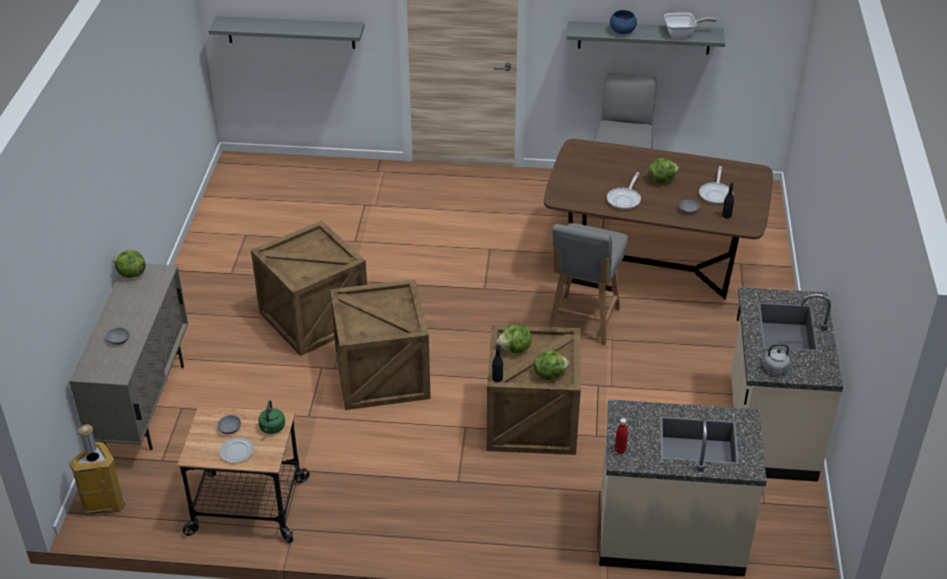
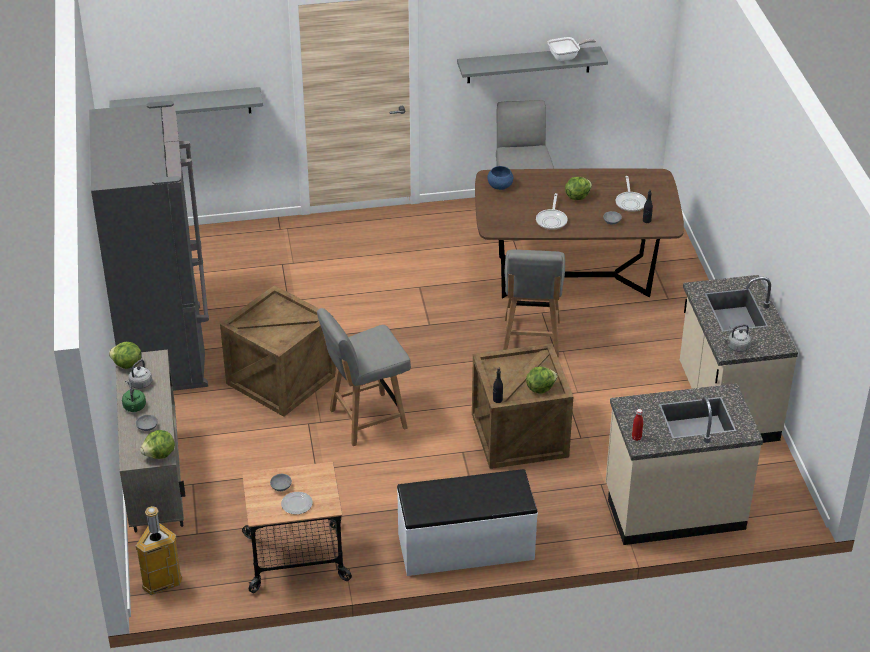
camera: 15 degrees left, 0 degrees up
(133, 296) = (140, 384): none -> grey kettle
(218, 268) = (166, 348): none -> grey fridge
(272, 428) = (319, 479): green kettle -> green kettle (134, 407)
(380, 374) = (366, 419): crate -> grey chair
(427, 532) = (466, 547): none -> white bench
(515, 349) = (501, 372): lettuce -> lettuce (160, 455)
(622, 31) = (511, 63): blue bowl -> blue bowl (499, 186)

